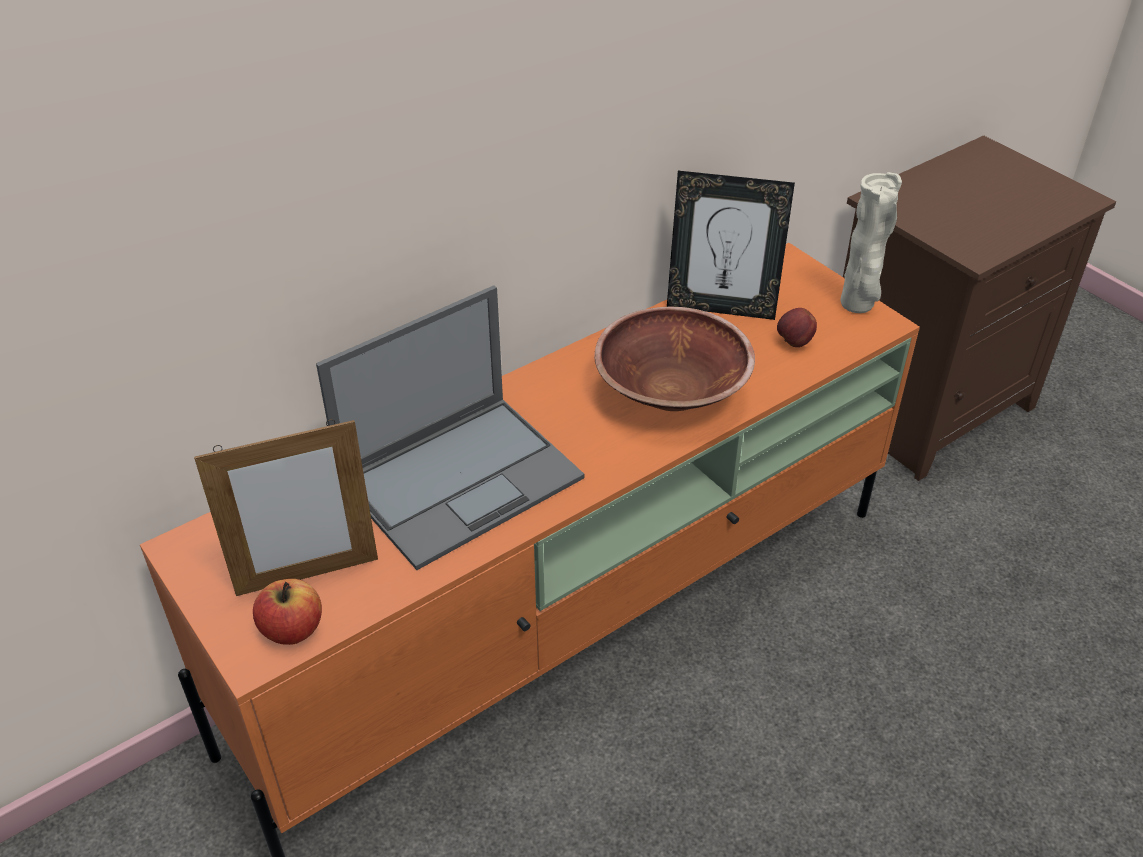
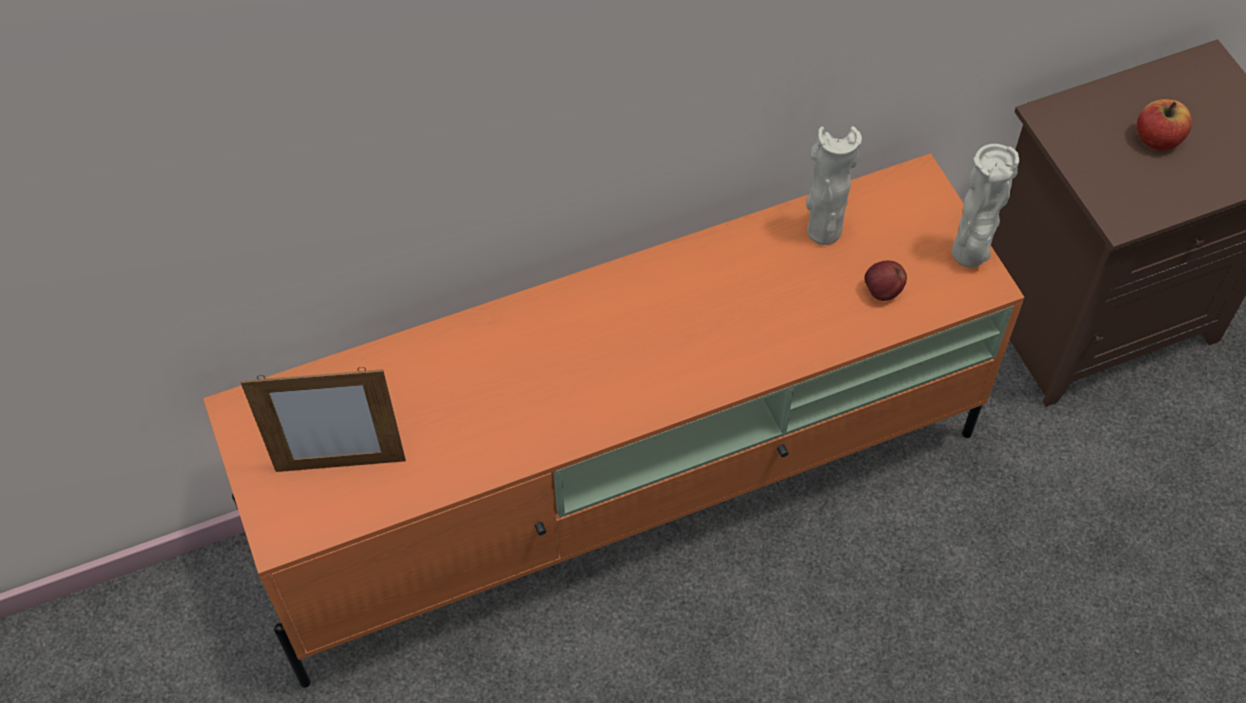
camera: 15 degrees right, 15 degrees up
(292, 629) = (316, 517): apple -> apple (1158, 139)
(463, 478) = (504, 388): laptop -> none
(672, 391) = (735, 328): brown bowl -> none
(721, 307) = (823, 230): picture frame -> beige vase

